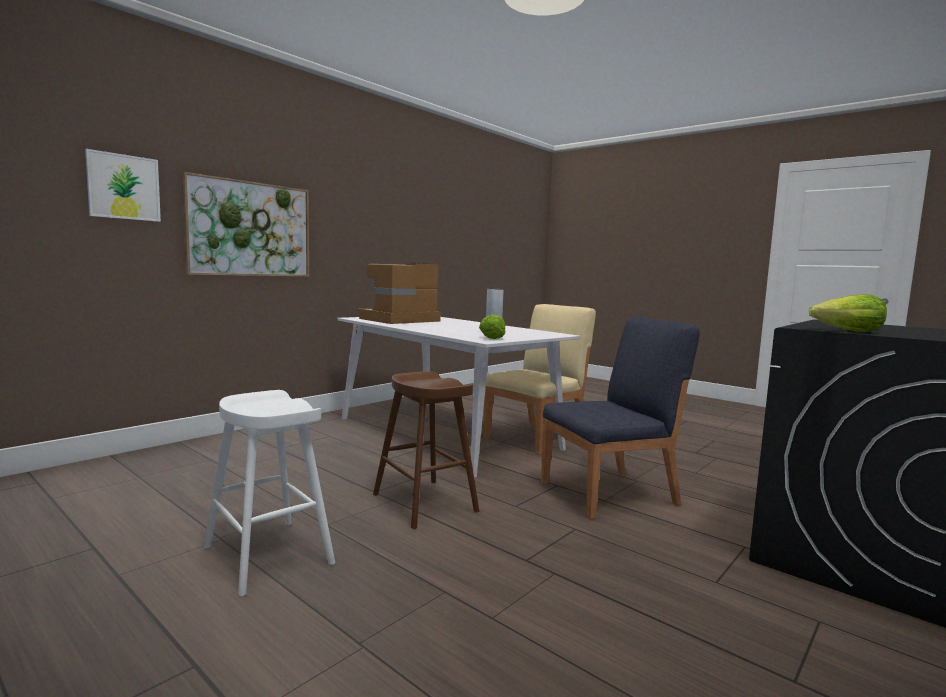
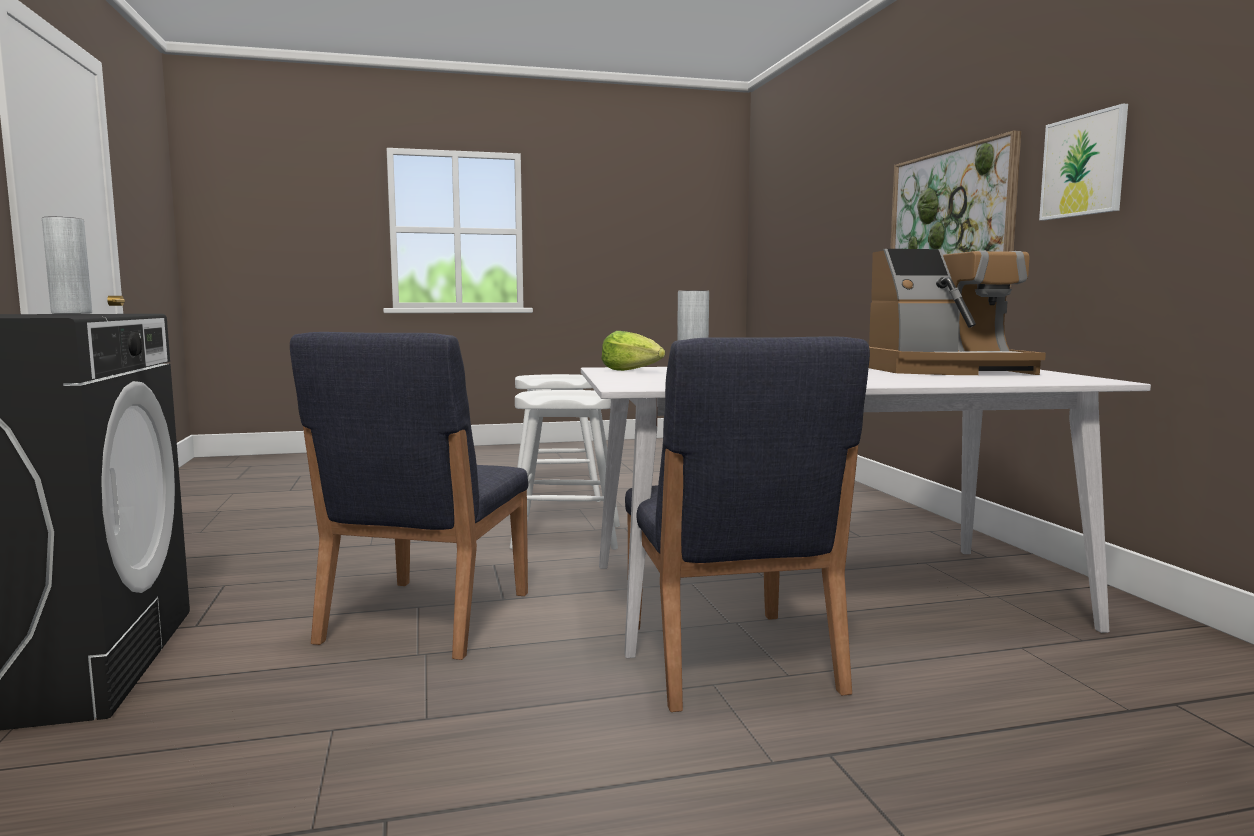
camera: 125 degrees right, 0 degrees up
(124, 187) = (867, 199): picture -> picture (1083, 166)
(399, 320) = (946, 370): coffee machine -> coffee machine turned 90 degrees clockwise
(424, 503) = (567, 537): brown stool -> white stool
(536, 438) = (729, 659): beige chair -> blue chair
(848, 331) = (72, 313): lettuce -> grey vase

